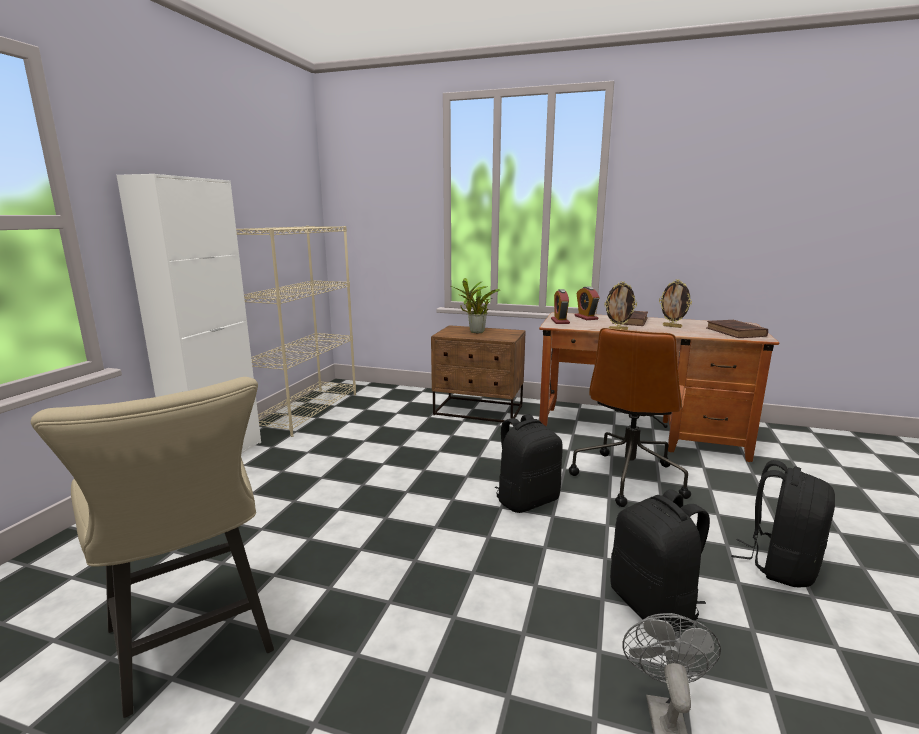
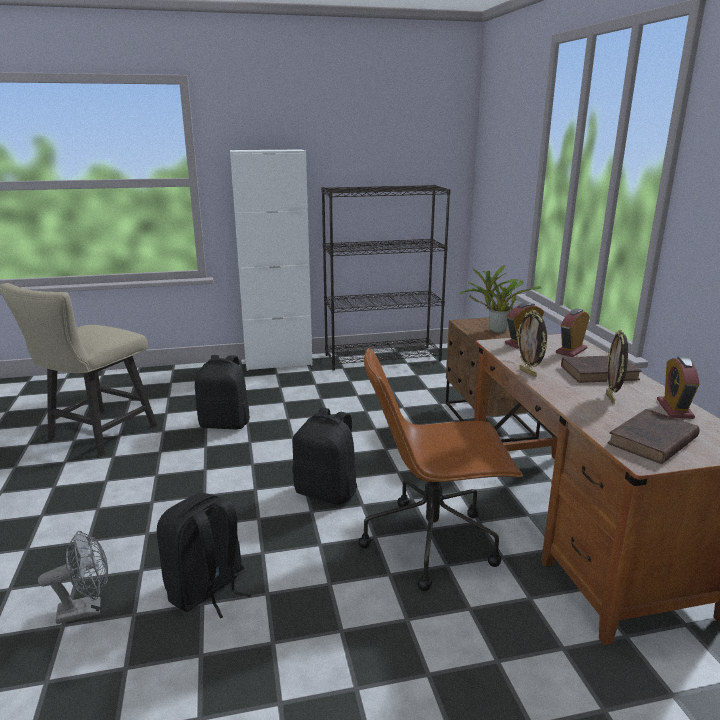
camera: 60 degrees right, 5 degrees up
(307, 410) = (383, 358): beige bookcase -> black bookcase
(693, 322) = (674, 409): none -> alarm clock
(780, 565) = (326, 676): black backpack -> black backpack (225, 424)

